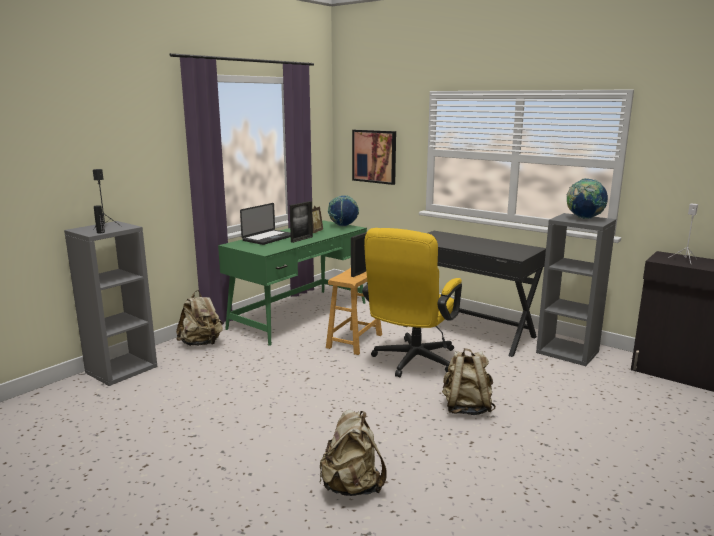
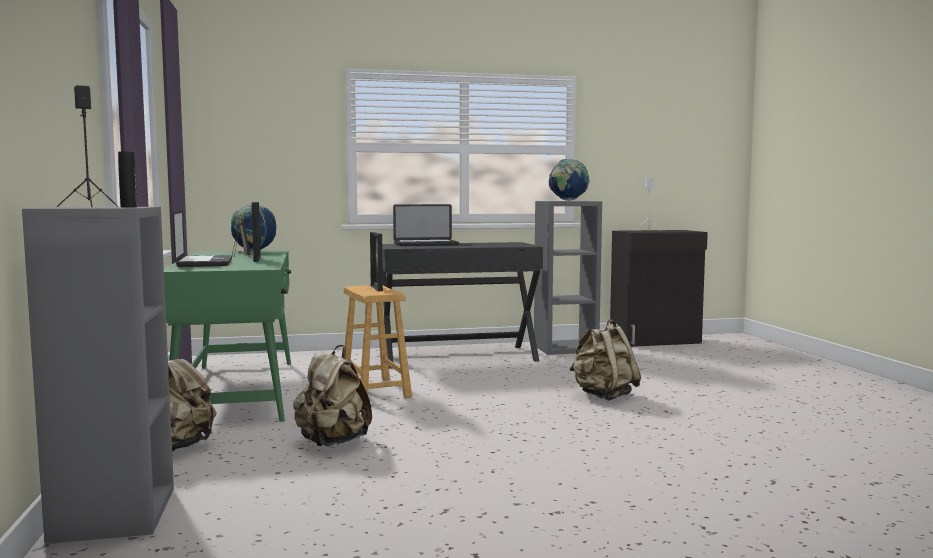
camera: 50 degrees left, 10 degrees down
(352, 487) = (683, 466): beige backpack -> beige backpack (332, 443)
(374, 156) = (257, 156): picture -> none
(411, 362) = (476, 387): yellow office chair -> none
(457, 238) = (426, 244): none -> laptop

